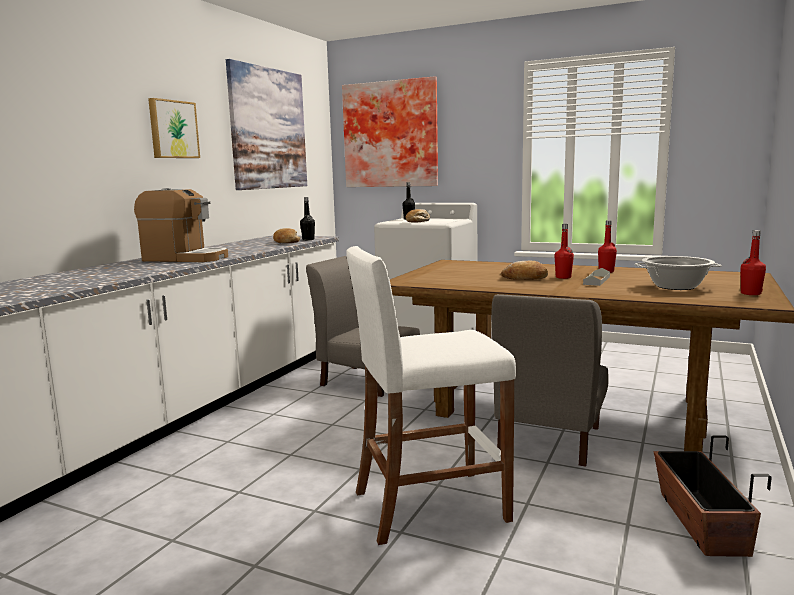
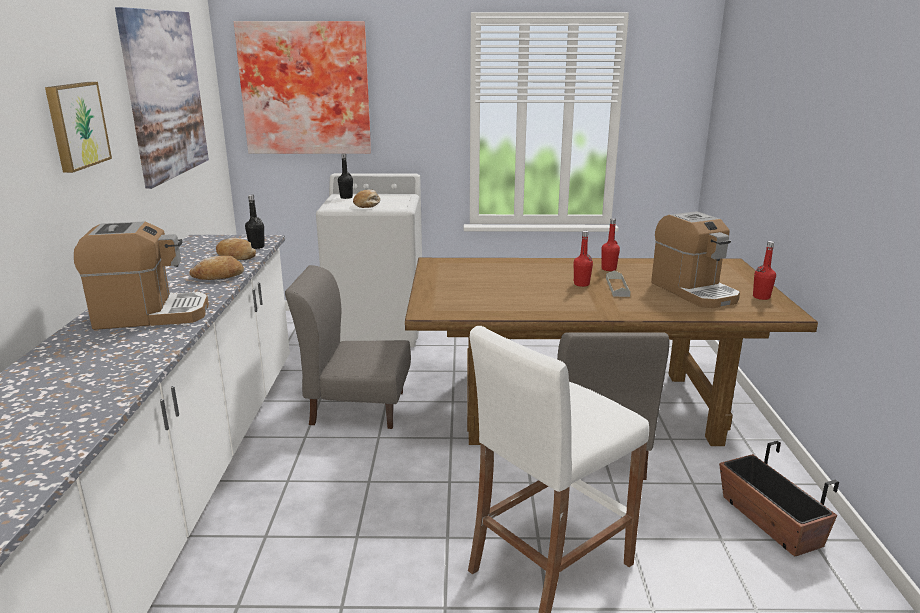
camera: 25 degrees left, 10 degrees up
(525, 278) = (548, 289): bread -> bread (218, 276)
(676, 286) = (694, 291): cooking pot -> coffee machine

